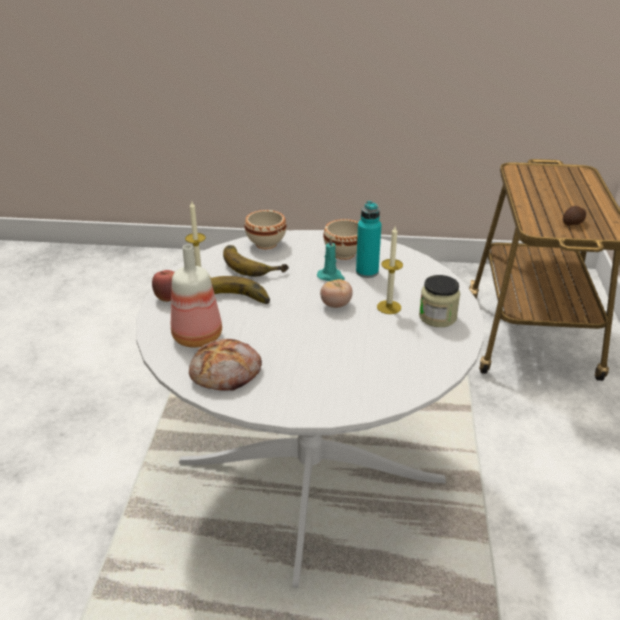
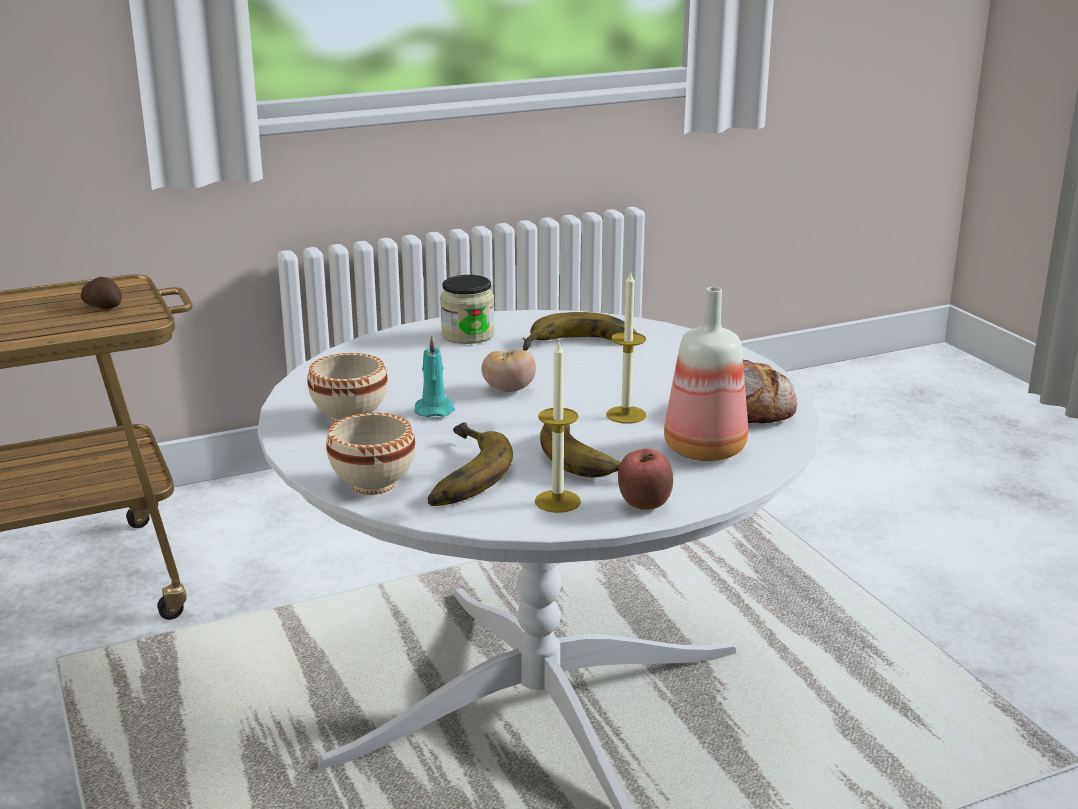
camera: 120 degrees left, 10 degrees down
(367, 272) = (393, 390): turquoise bottle -> none
(381, 352) = (581, 347): none -> banana
(389, 307) = (476, 361): candle -> candle (626, 415)

